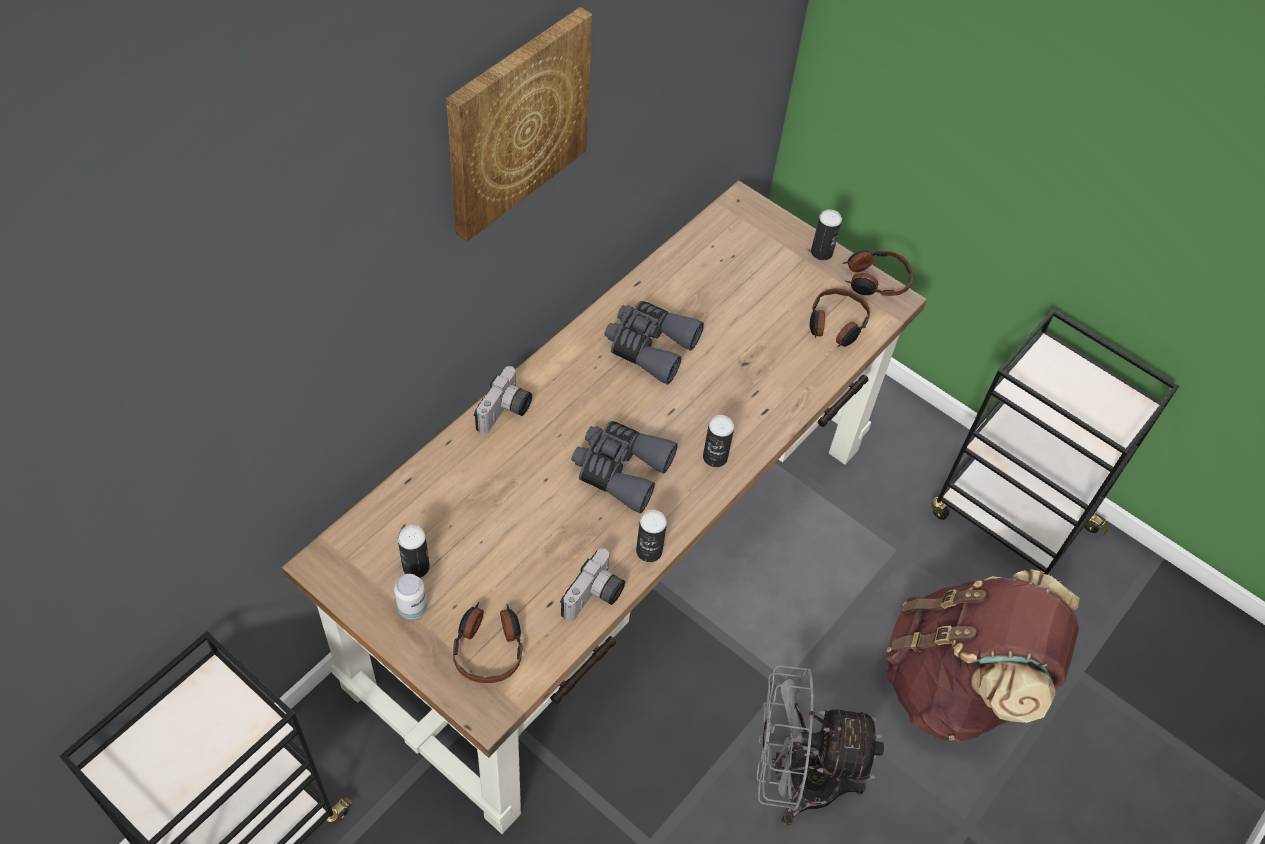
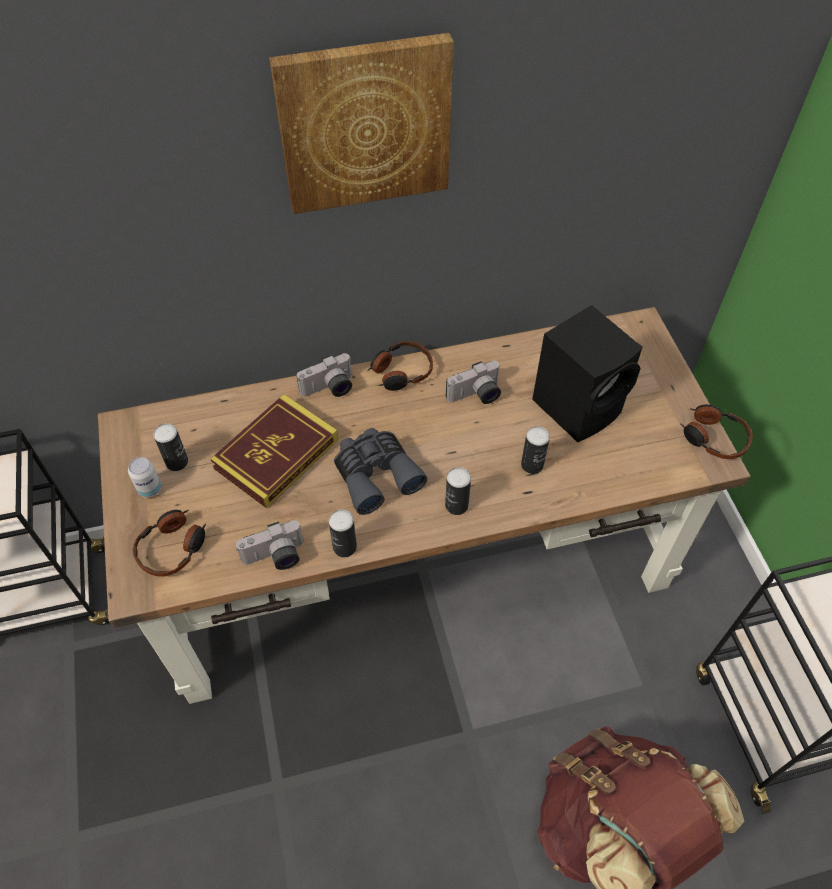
camera: 40 degrees right, 0 degrees up
(510, 503) = (276, 454): none -> book
(649, 346) = (476, 396): grey binoculars -> camera
(747, 308) = (579, 406): none -> black speaker
(794, 781) = (419, 812): grey fan -> none
(821, 252) = (681, 393): can -> can (532, 465)
(836, 324) = (647, 455): headphones -> headphones (400, 372)

